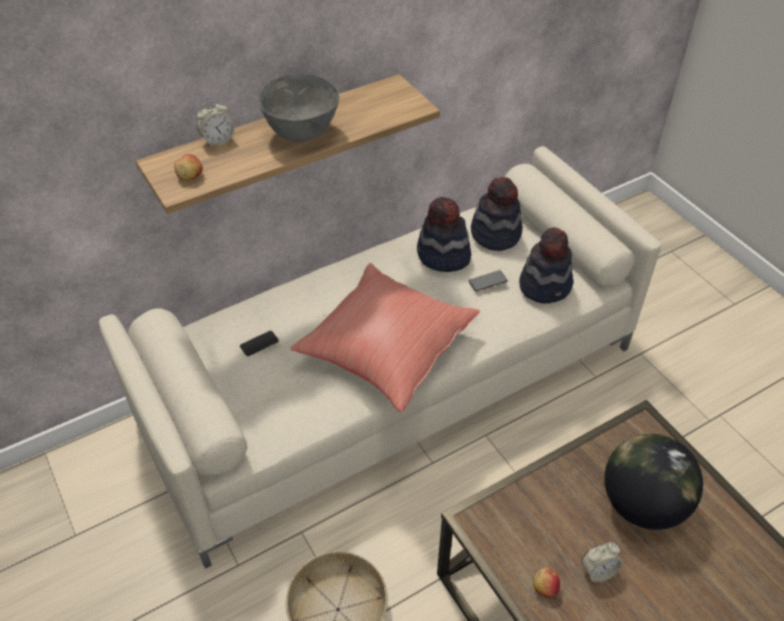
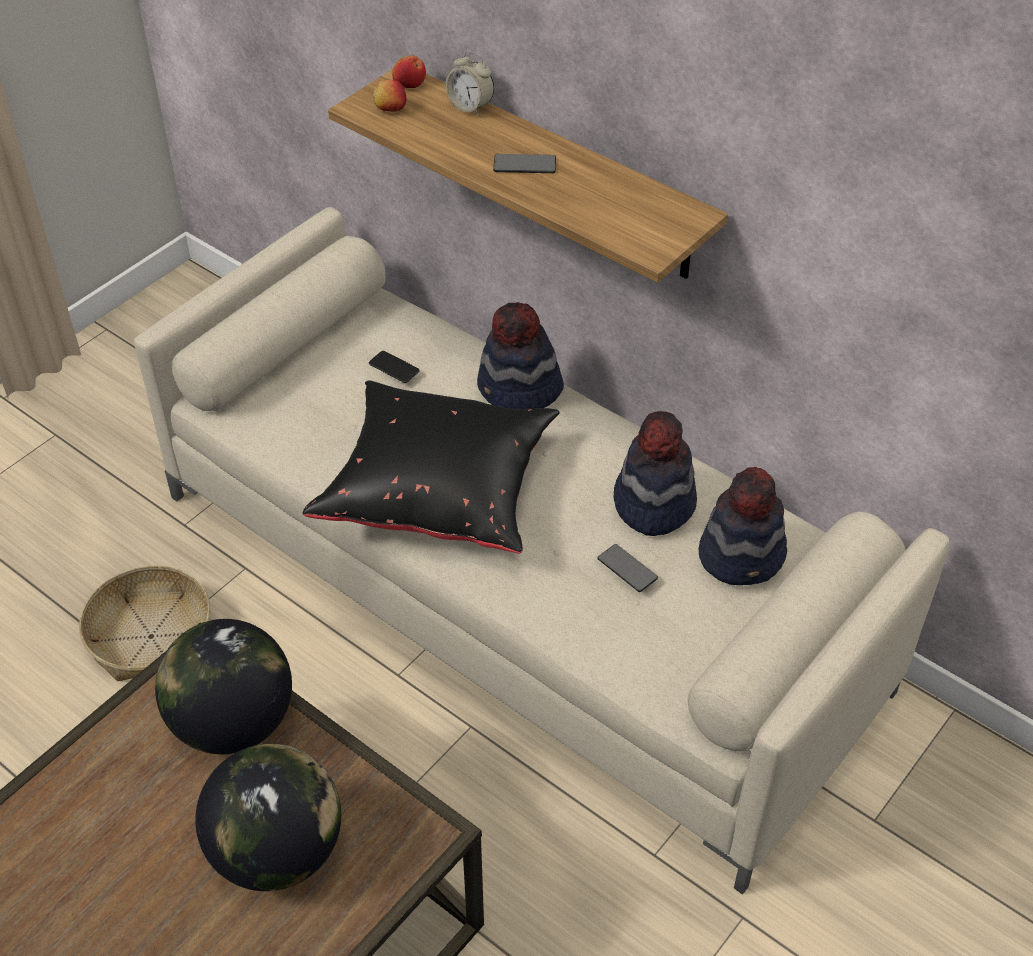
camera: 70 degrees right, 0 degrees up
(301, 133) = (524, 165): grey bowl -> phone
(385, 350) = (438, 491): red pillow -> black pillow
(536, 509) = (233, 723): none -> globe
(544, 587) = (116, 755): apple -> apple (409, 84)
(545, 285) = (658, 644): hat -> hat (519, 389)
(598, 571) = (154, 812): alarm clock -> none

